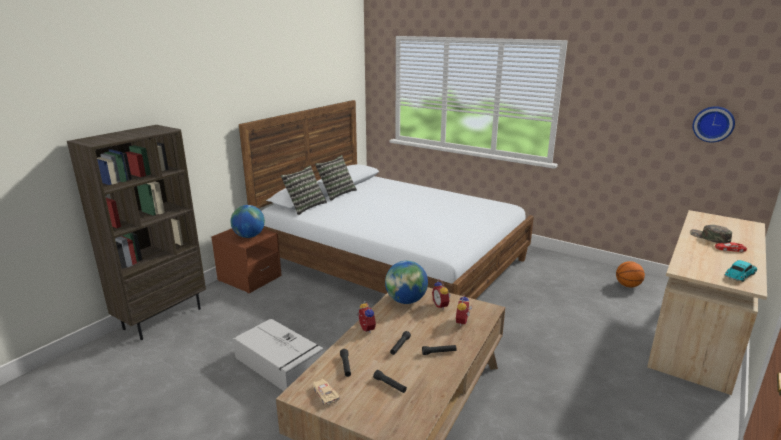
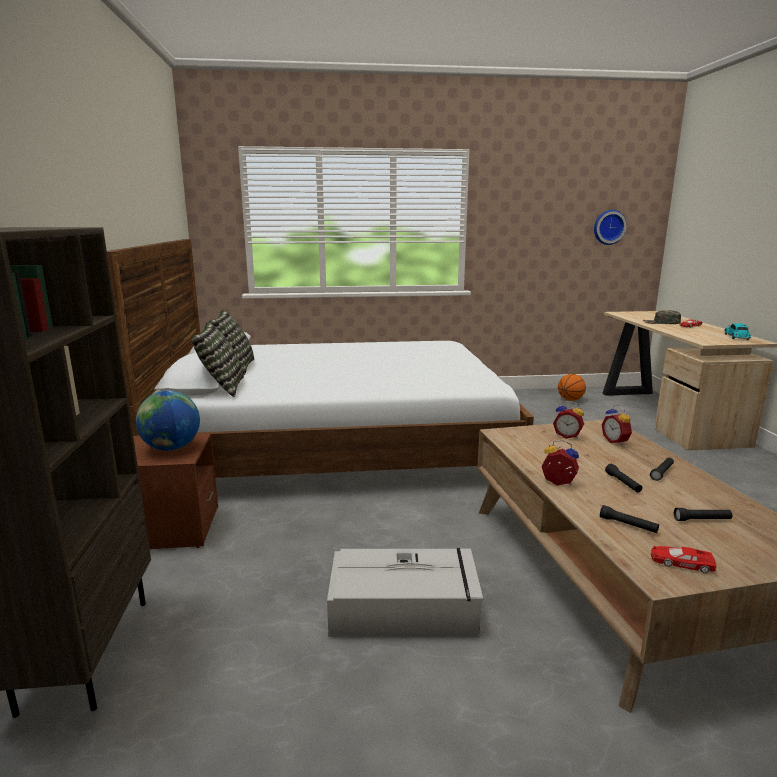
camera: 40 degrees left, 5 degrees down
(325, 394) = (681, 562): beige toy car -> red toy car
(406, 301) = (529, 444): globe -> none

